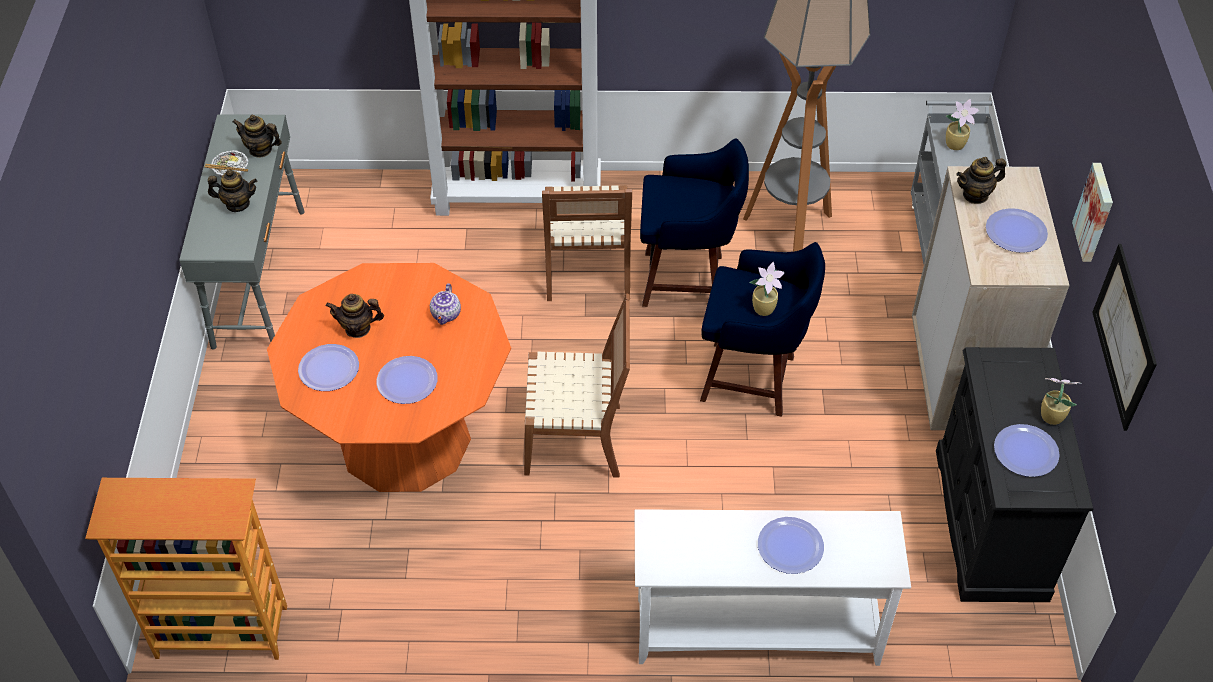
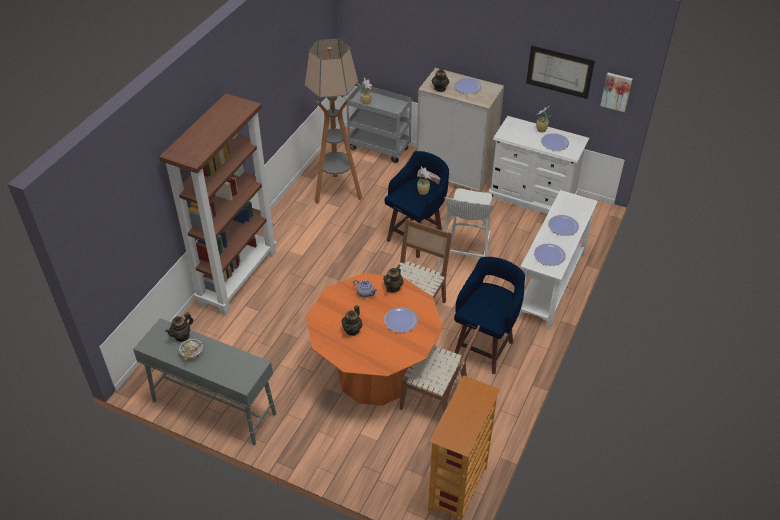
camera: 65 degrees left, 5 degrees down
(237, 204) = (220, 357): teapot -> teapot (393, 287)
(329, 369) = (374, 349): plate -> plate (549, 255)
(587, 273) = (311, 269): chair -> chair (437, 400)
(687, 281) = (342, 236): blue stool -> blue stool (484, 347)
(736, 472) = (465, 261): none -> white stool
(989, 523) = (532, 197): black dresser -> white dresser
(1096, 212) = (498, 50): picture -> picture (616, 91)

